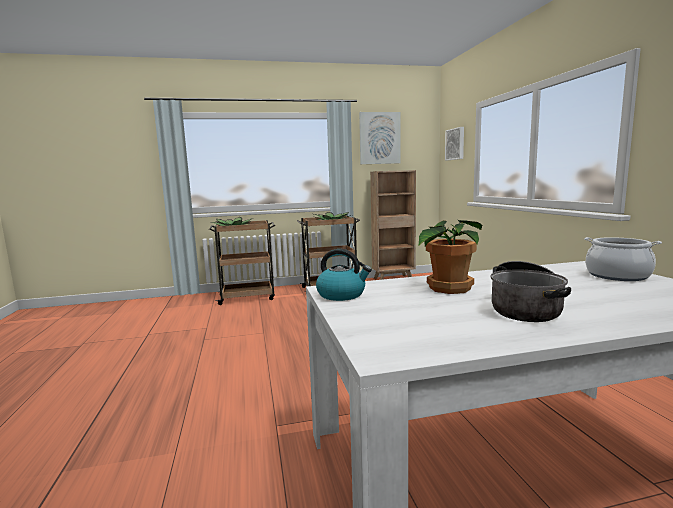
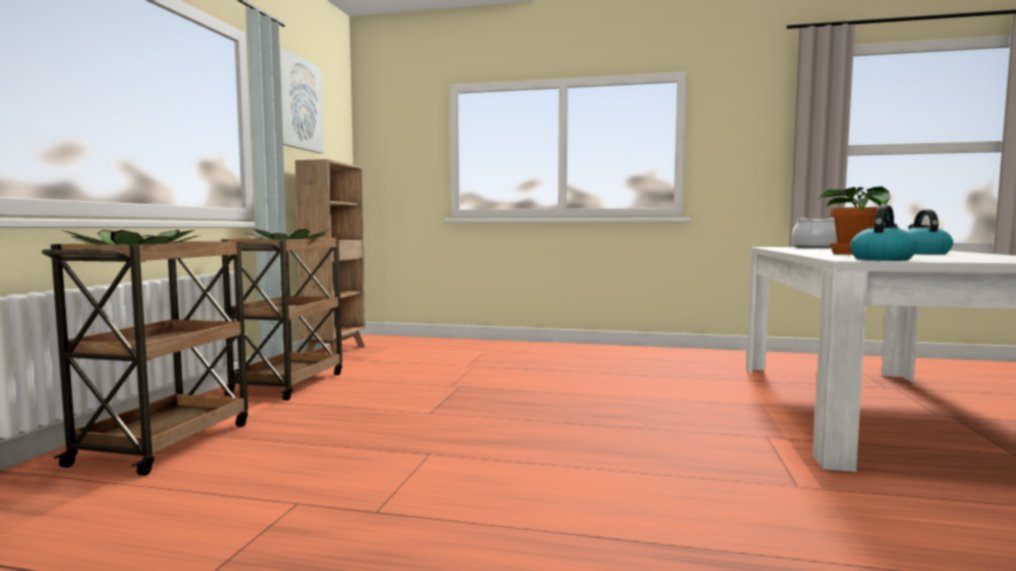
camera: 65 degrees left, 5 degrees down
(455, 144) = (400, 136): picture -> none
(526, 308) = (922, 253): cooking pot -> kettle

